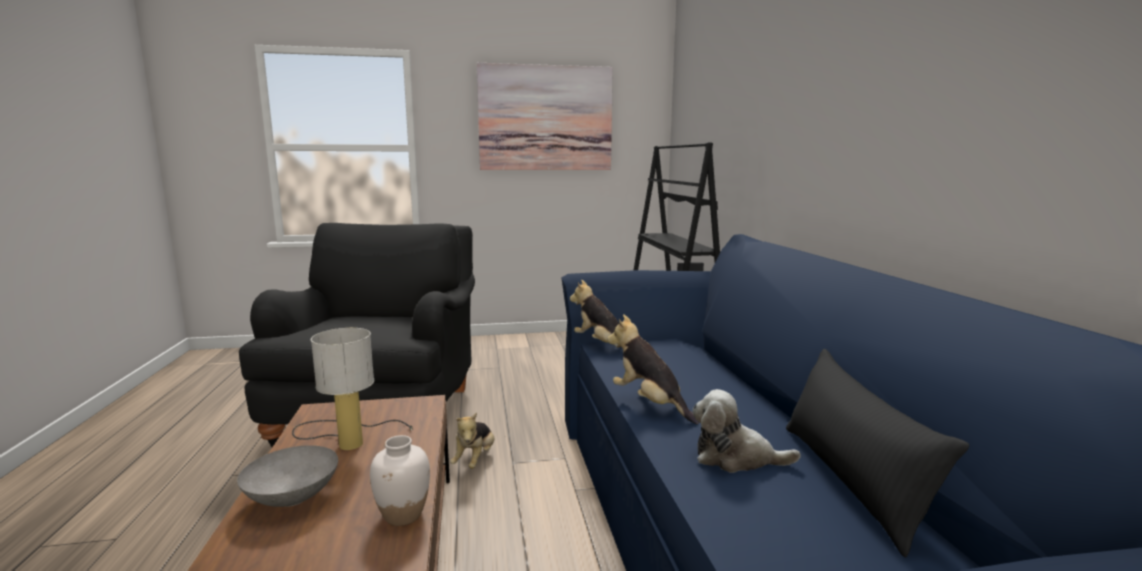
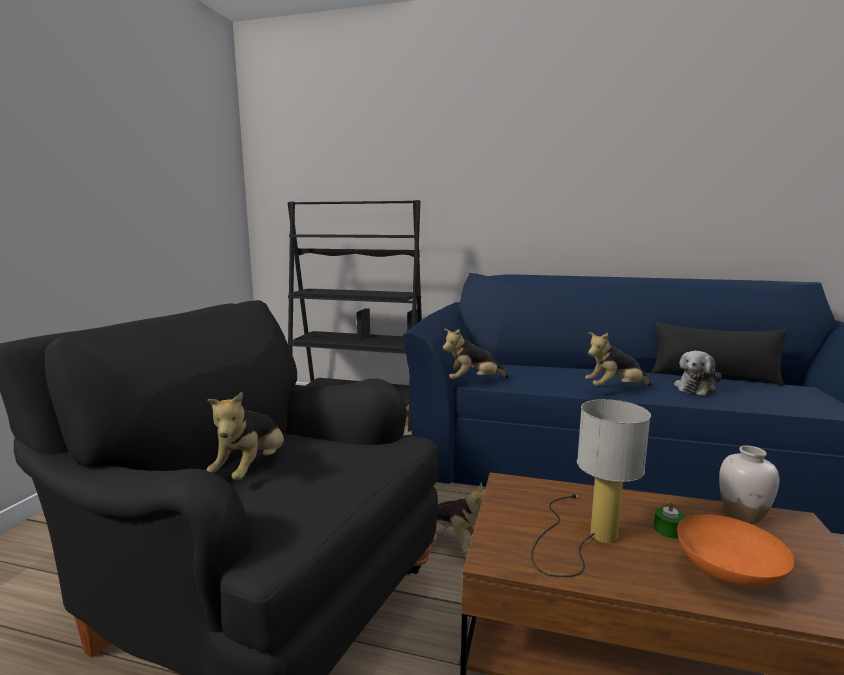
camera: 65 degrees left, 0 degrees up
(291, 498) = (727, 576): grey bowl -> orange bowl
(357, 319) = (252, 469): none -> plush toy
(363, 472) = (668, 530): none -> green candle
(545, 118) = (141, 158): picture -> none

